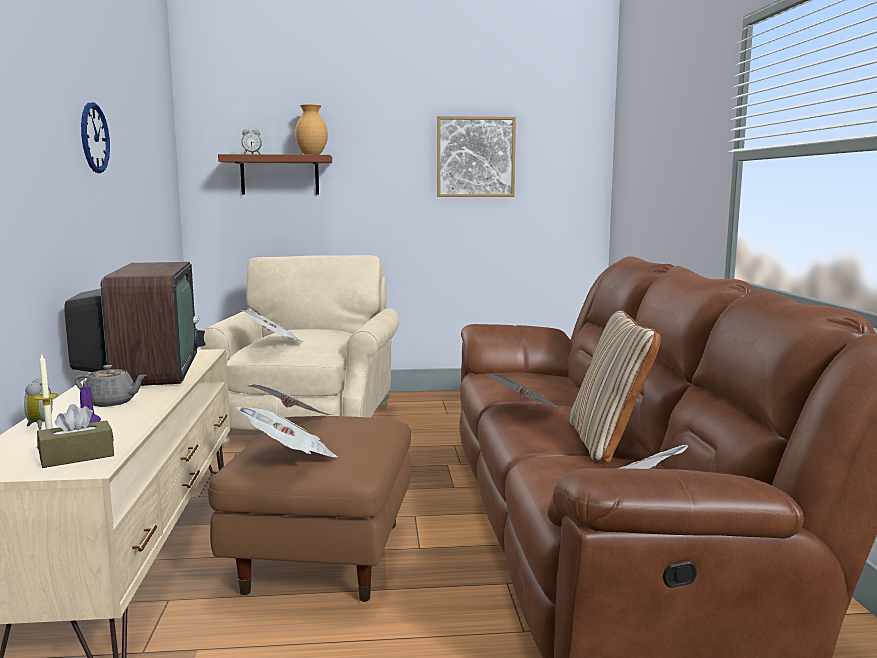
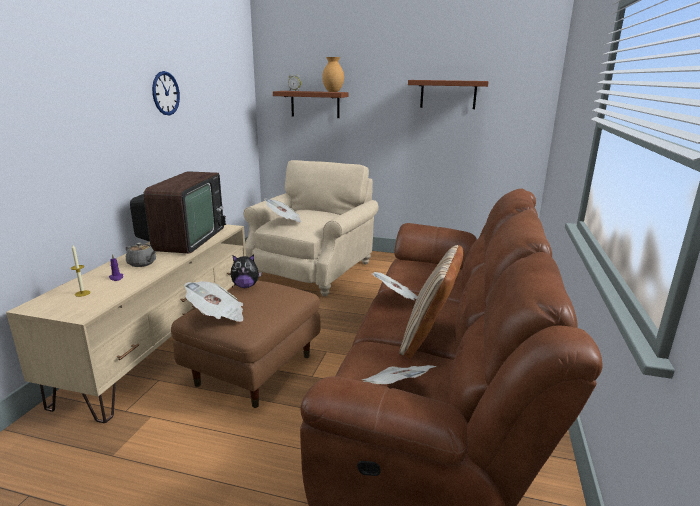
camera: 20 degrees right, 10 degrees up
(38, 425) = (92, 276): alarm clock -> none
(77, 456) = (85, 305): brown tissue box -> none
(292, 421) = (245, 286): newspaper -> plush toy
(475, 157) = (448, 94): picture -> brown shelf

